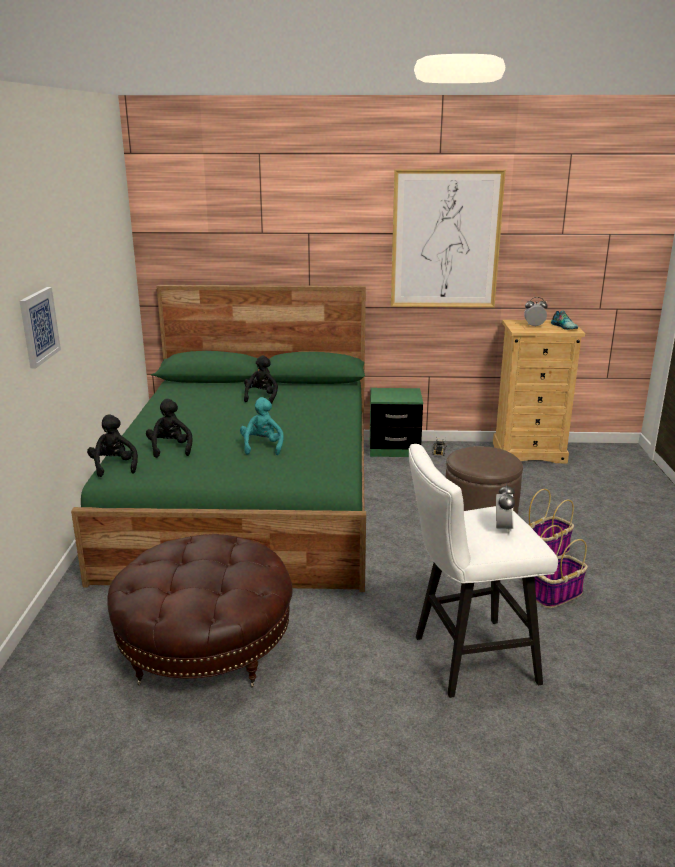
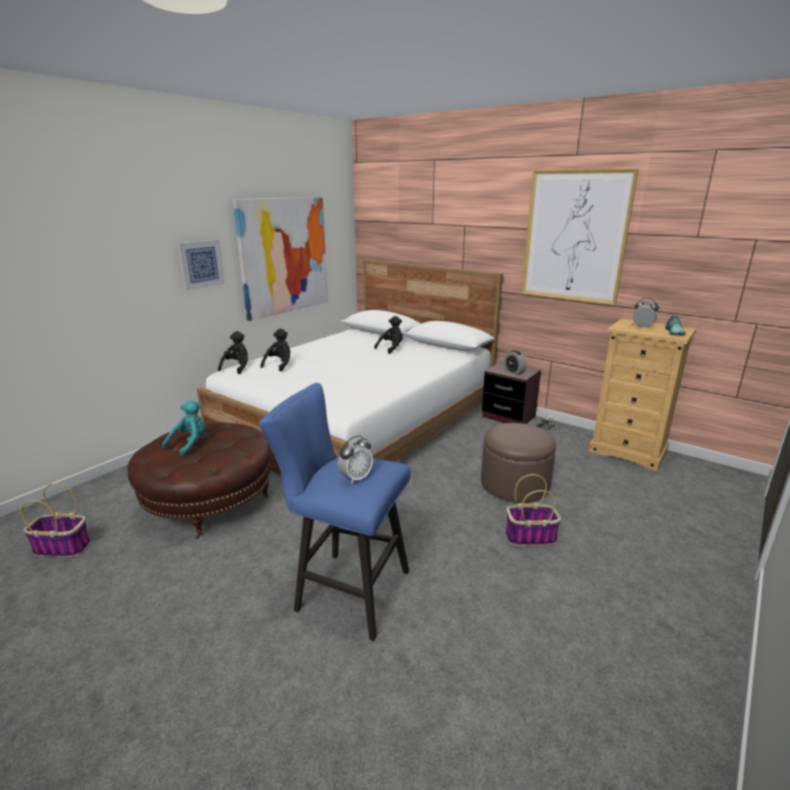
camera: 35 degrees right, 0 degrees up
(93, 296) = (284, 256): none -> picture
(250, 500) = (361, 422): green bed -> white bed
(262, 446) = (334, 377): turquoise plush toy -> turquoise plush toy (190, 444)
(394, 449) = (508, 417): green nightstand -> brown nightstand
(400, 396) = (514, 372): none -> alarm clock
(466, 659) = (345, 589): white stool -> blue stool
(556, 594) = (490, 574): basket -> basket (63, 547)

